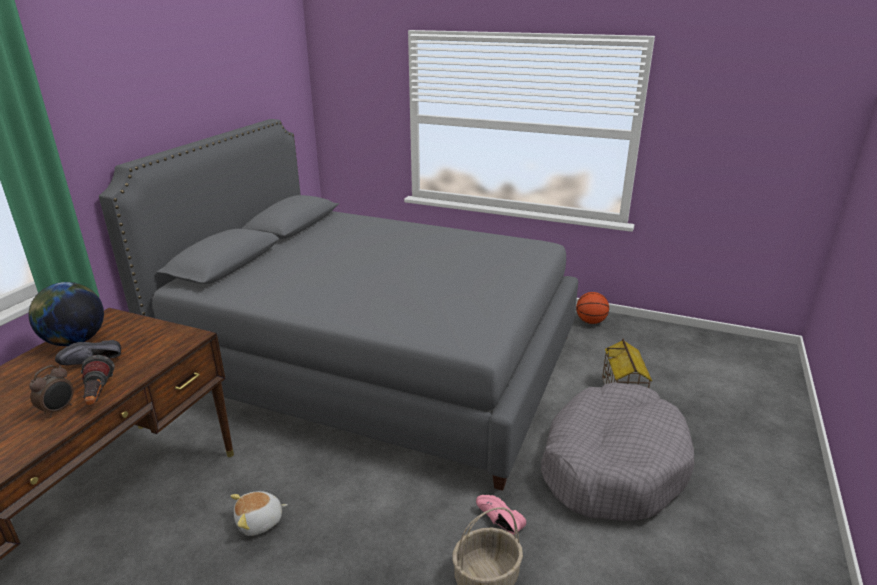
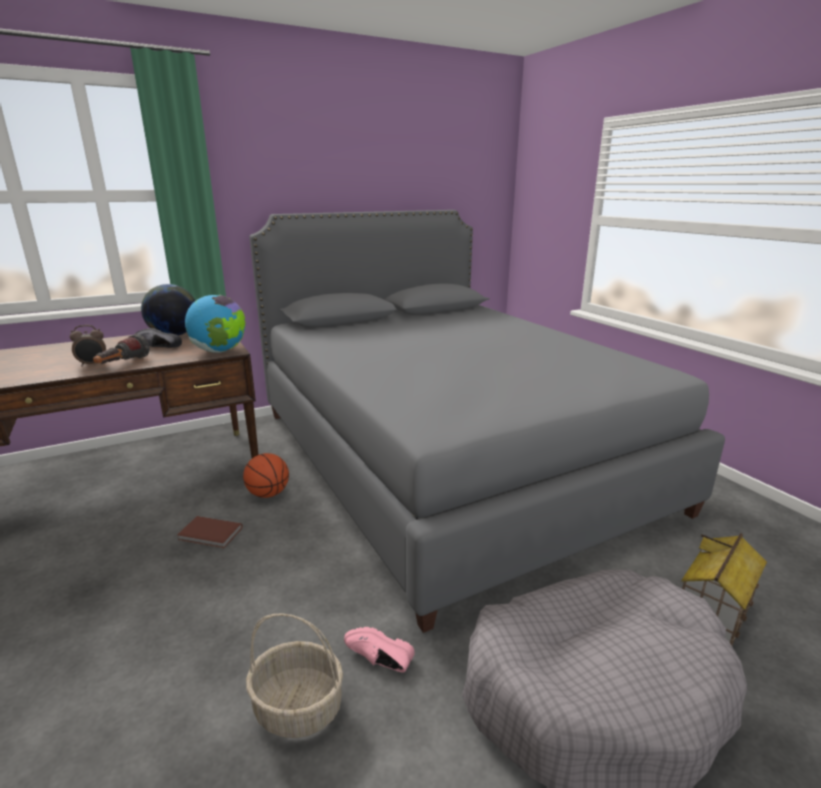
camera: 40 degrees right, 5 degrees down
(179, 341) = (219, 351): none -> globe
(260, 522) = (210, 534): plush toy -> brown book
(498, 523) = (378, 662): pink shoe -> pink shoe turned 60 degrees counterclockwise
(590, 321) = (754, 513): basketball -> basketball (268, 494)

